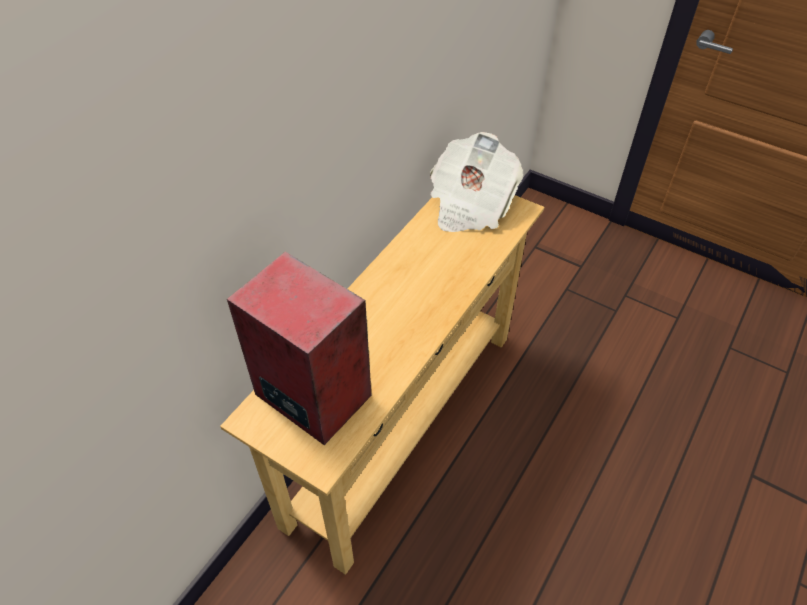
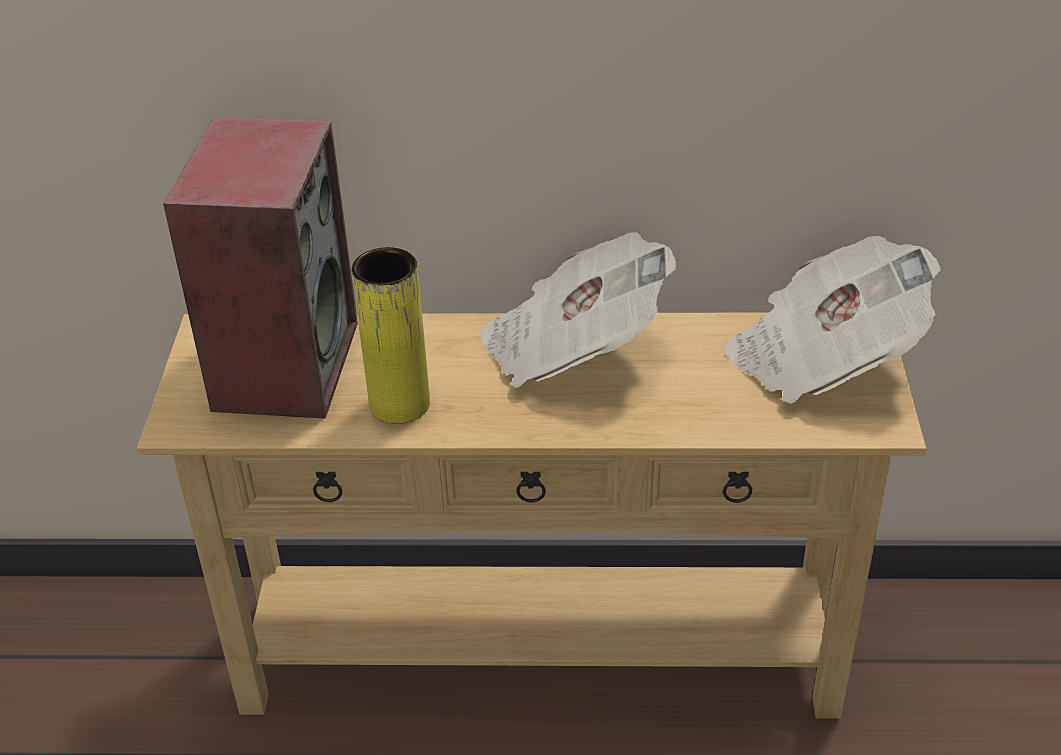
camera: 60 degrees right, 10 degrees down
(385, 360) = (400, 404): none -> yellow vase
(396, 277) = (573, 348): none -> newspaper

